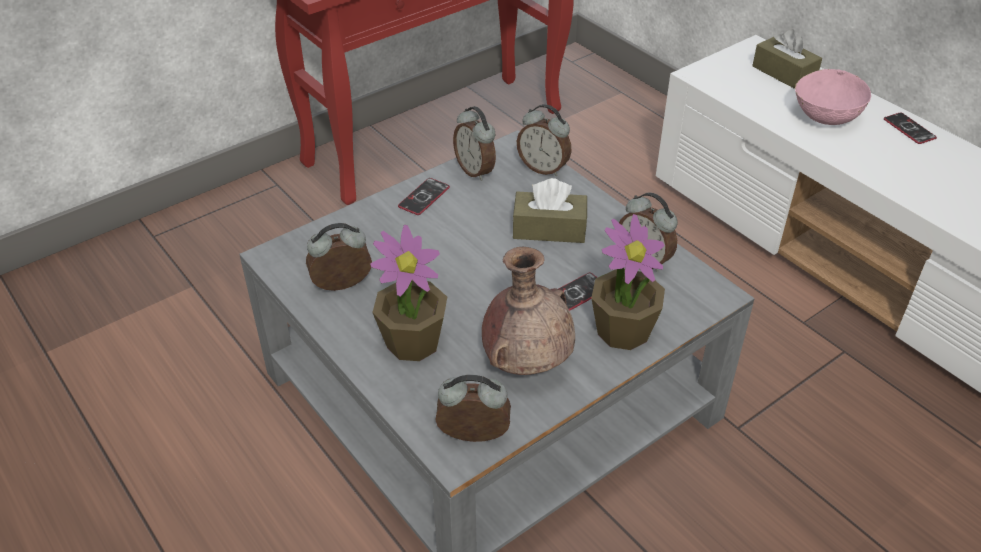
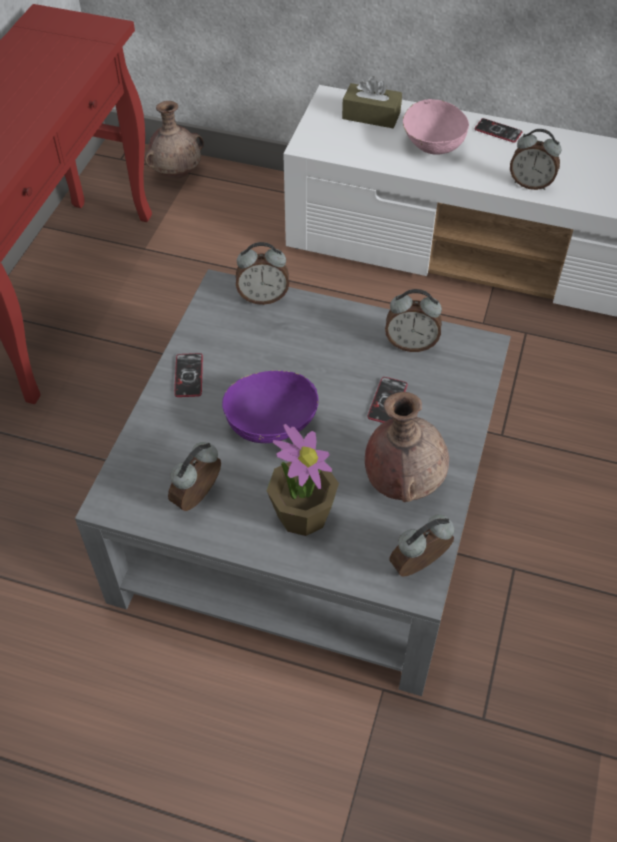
camera: 35 degrees left, 10 degrees up
(456, 262) = (271, 422): none -> purple bowl
(476, 170) = (209, 327): alarm clock -> alarm clock (530, 183)
(549, 229) = (317, 353): brown tissue box -> none
(610, 89) = (177, 173): none -> brown vase
(623, 330) = (446, 414): potted plant -> none

